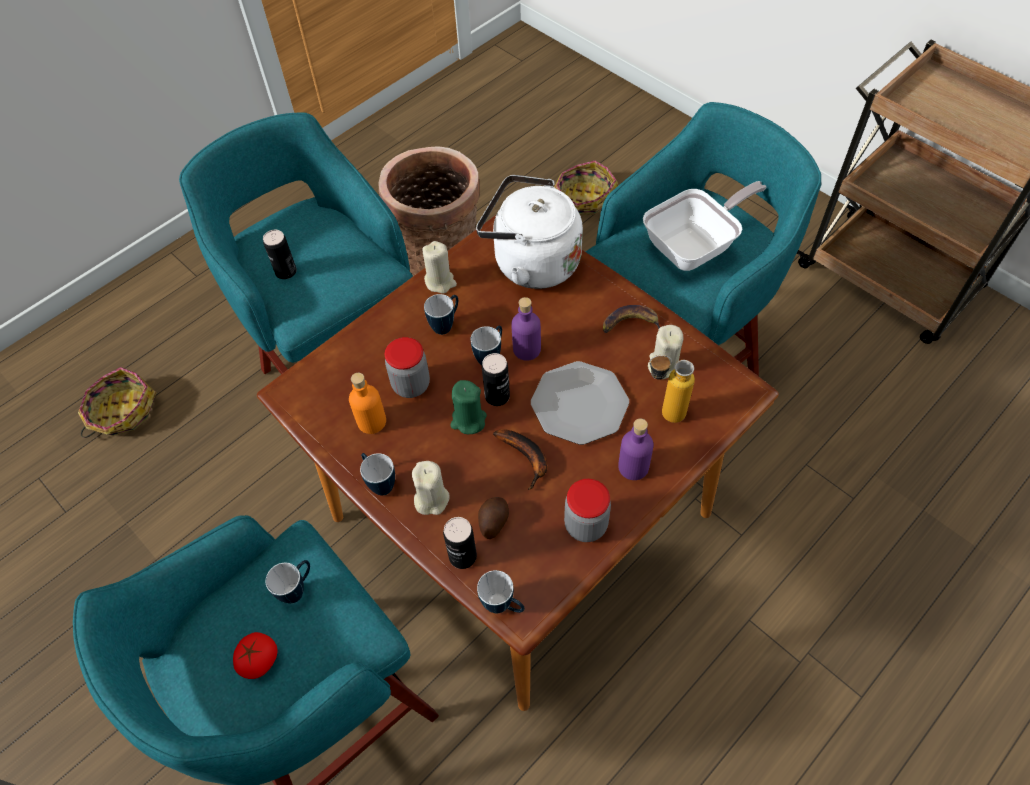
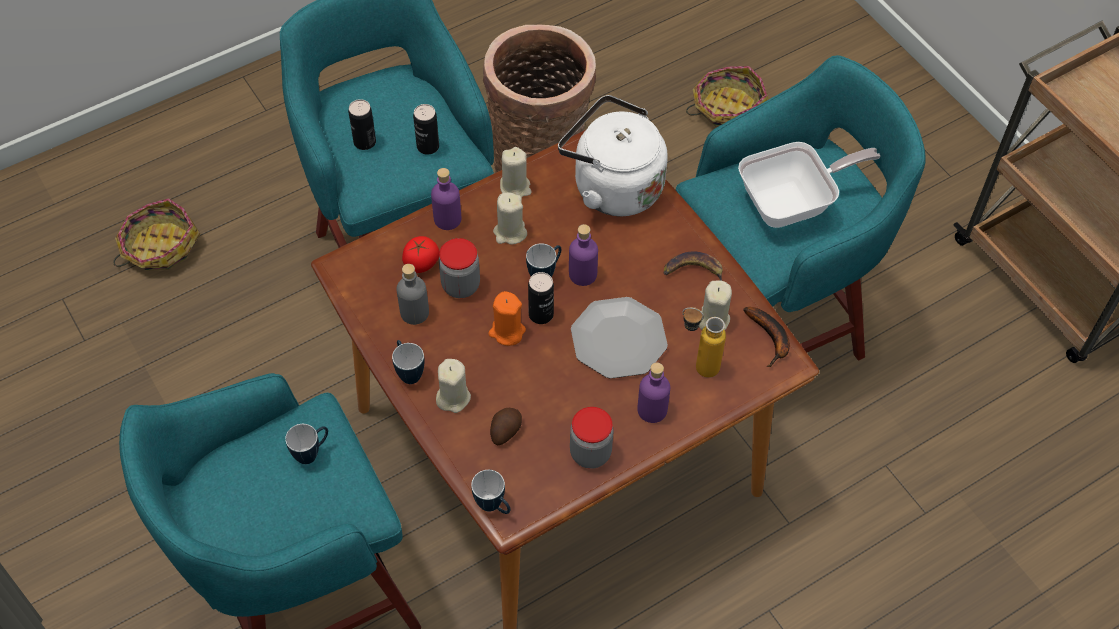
camera: 10 degrees right, 0 degrees up
(259, 661) = (265, 507): tomato -> tomato (421, 263)
(371, 421) = (414, 313): orange bottle -> grey bottle
(382, 324) = (447, 219): none -> purple bottle
(446, 324) = (510, 232): mug -> beige candle
(462, 556) = (469, 455): can -> can (428, 146)
(468, 420) = (507, 332): green candle -> orange candle
(527, 458) = (553, 379): banana -> banana (770, 338)

